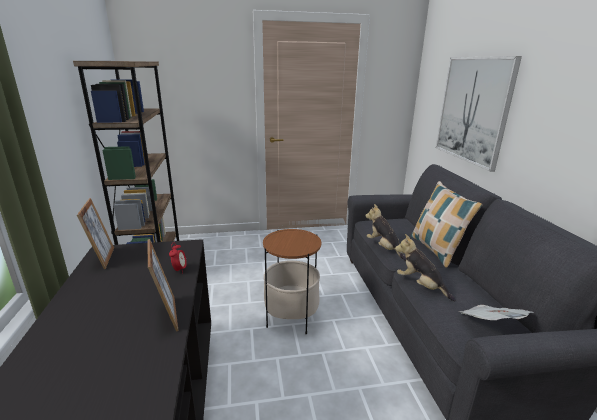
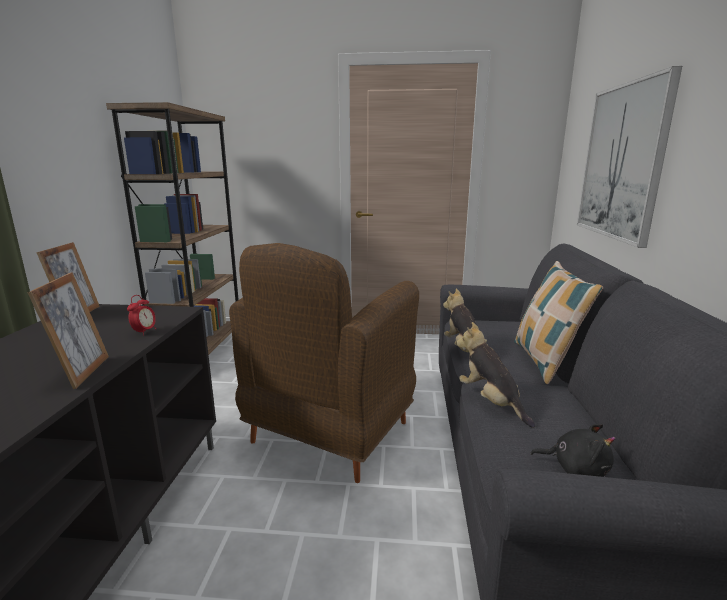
camera: 15 degrees right, 5 degrees down
(291, 317) = (329, 434): side table -> brown armchair
(490, 325) = (575, 468): newspaper -> black plush toy

